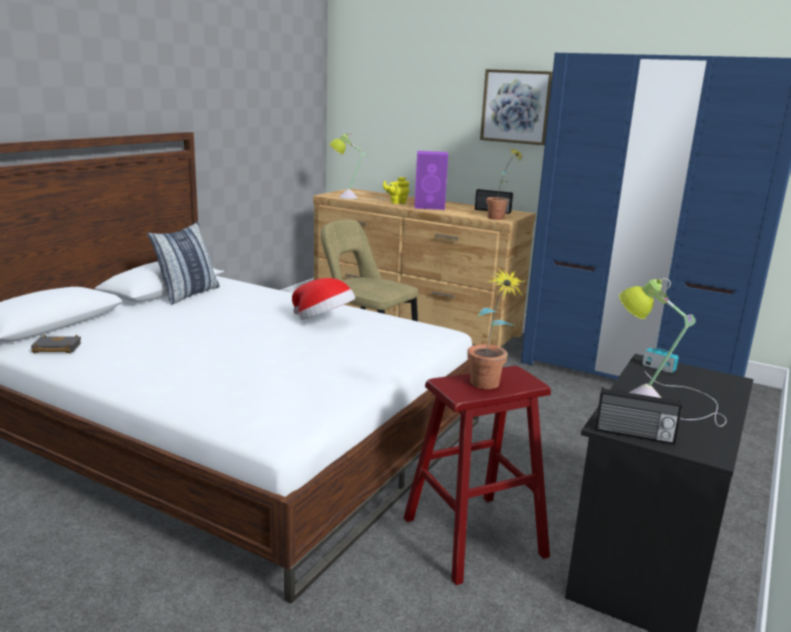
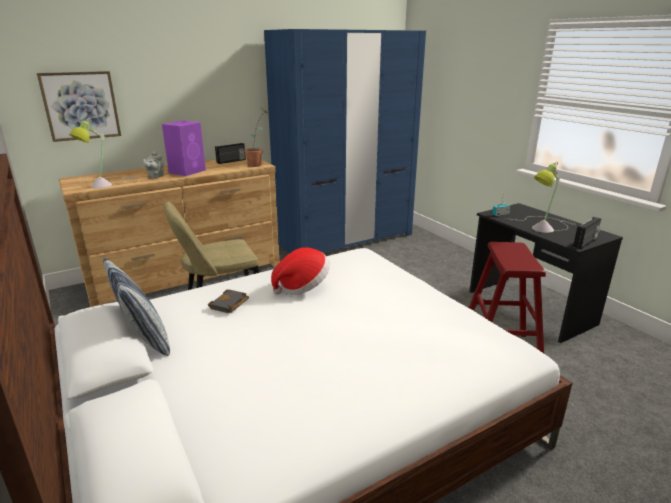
camera: 60 degrees left, 5 degrees up
(55, 349) = (243, 463): black book -> black book (229, 305)
(396, 203) = (155, 176): yellow teapot -> grey teapot
(487, 387) = (521, 257): potted plant -> none
(515, 107) = (218, 73): picture -> picture (81, 106)

